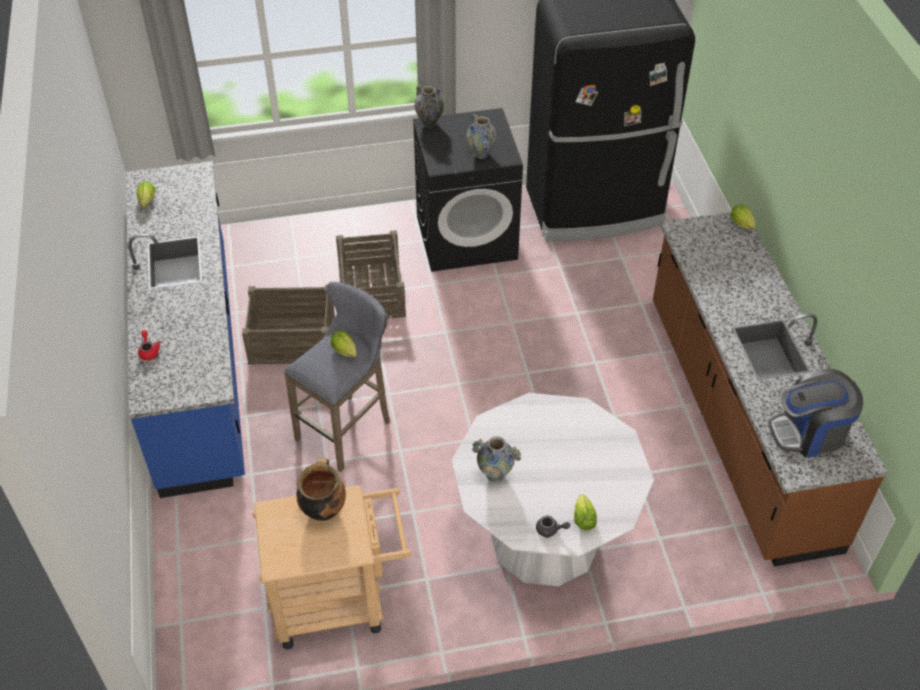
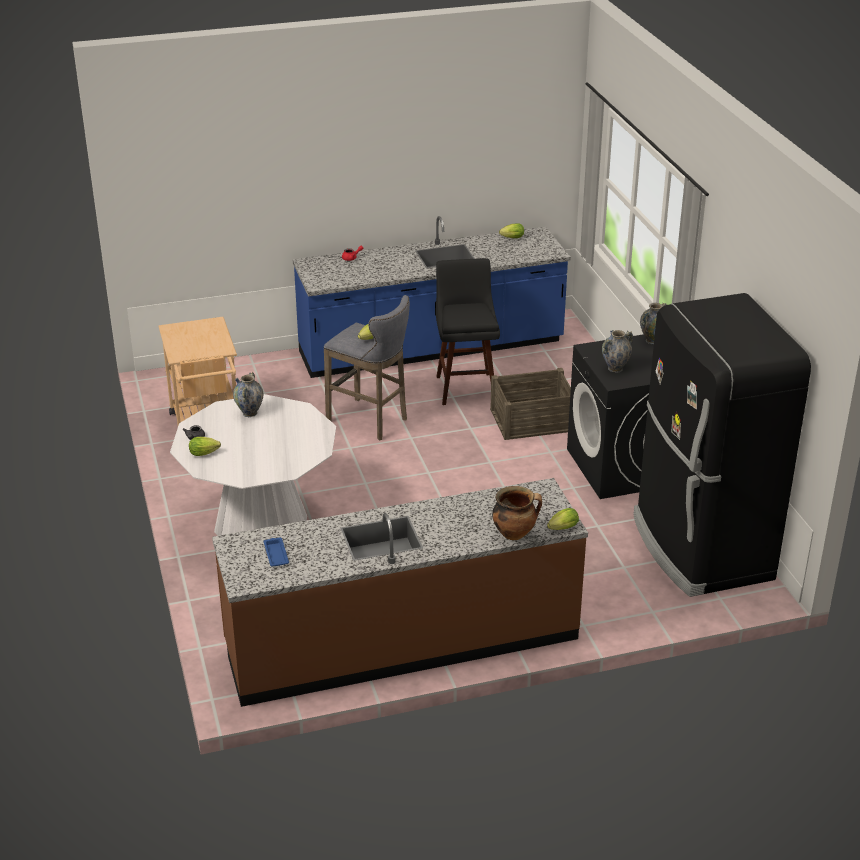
camera: 85 degrees right, 15 degrees down
(292, 339) = (465, 386): crate -> black stool
(323, 509) = (215, 340): cooking pot -> cooking pot (515, 533)
(809, 432) = (276, 554): coffee machine -> blue tray

